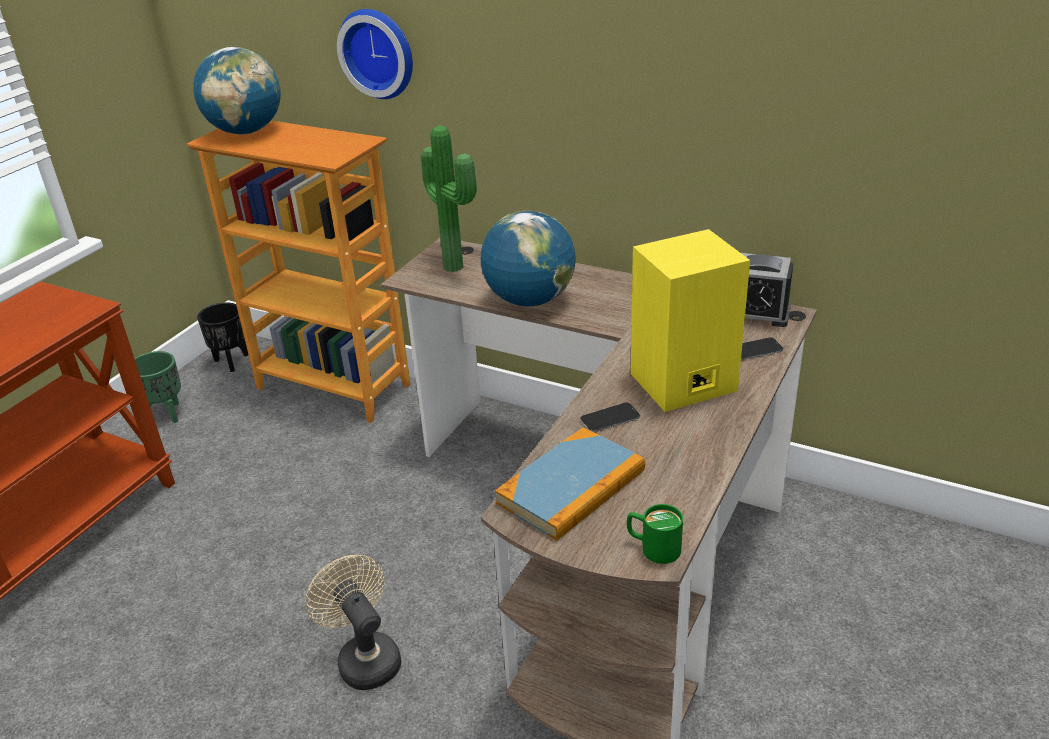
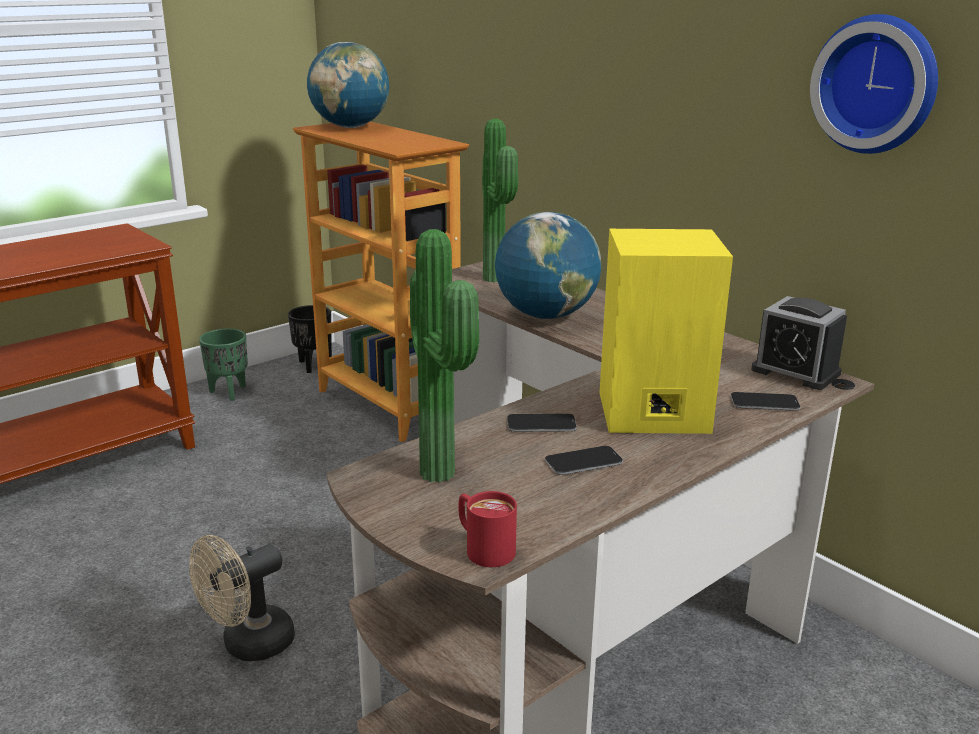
camera: 20 degrees right, 10 degrees down
(364, 658) = (248, 645): beige fan -> beige fan turned 120 degrees counterclockwise
(379, 52) = (475, 55): wall clock -> wall clock (877, 84)
(571, 487) = (444, 472): book -> potted plant
(653, 547) = (483, 548): green mug -> red mug
(666, 446) = (583, 462): none -> phone

